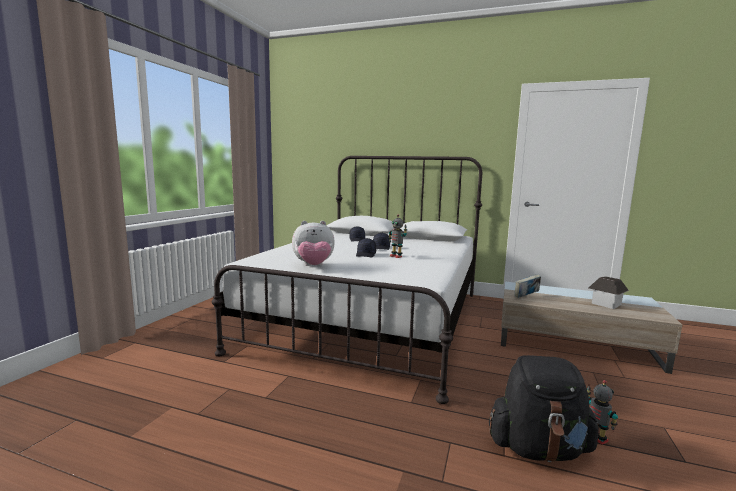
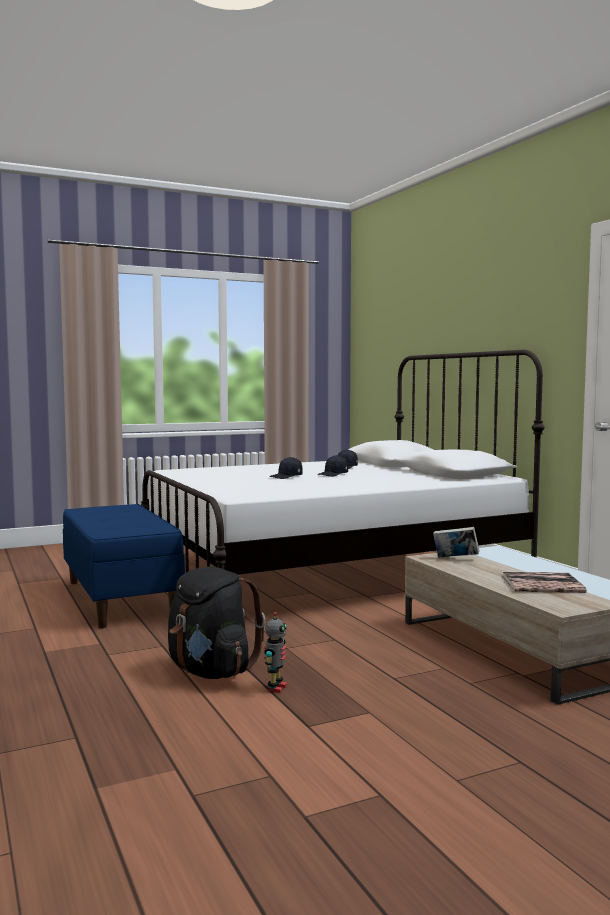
camera: 45 degrees right, 5 degrees down
(293, 405) = (121, 598): none -> blue bench
(313, 266) = (201, 478): plush toy -> none
(396, 256) = (308, 481): toy robot -> none
(606, 304) = (542, 584): toy house -> book

